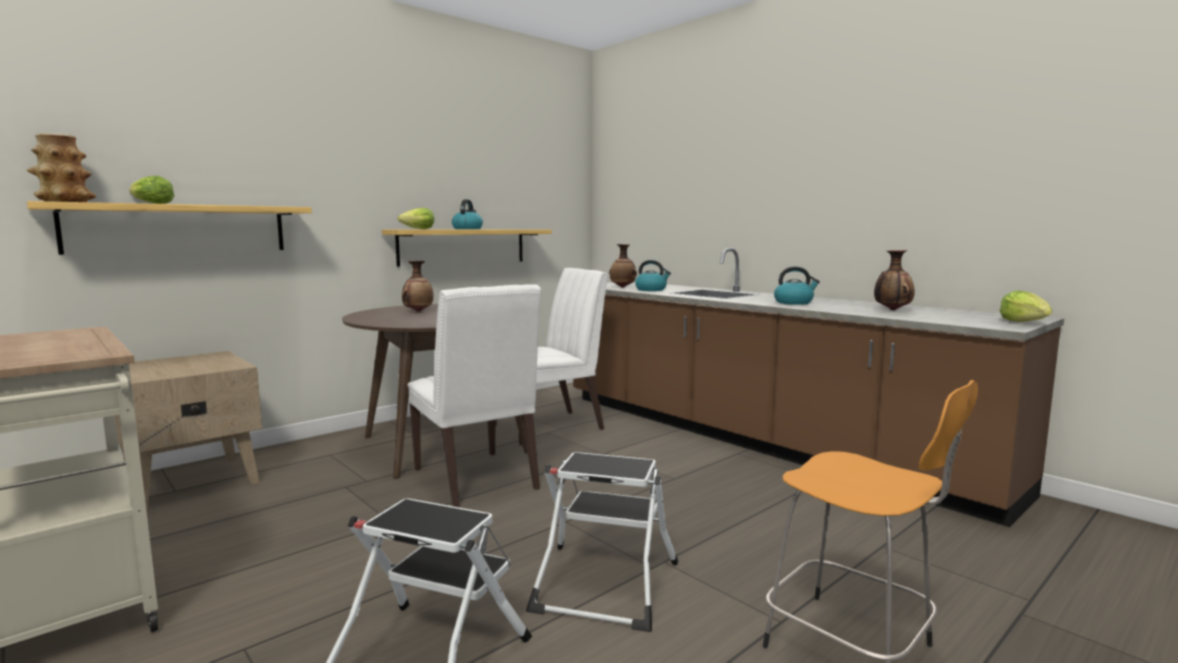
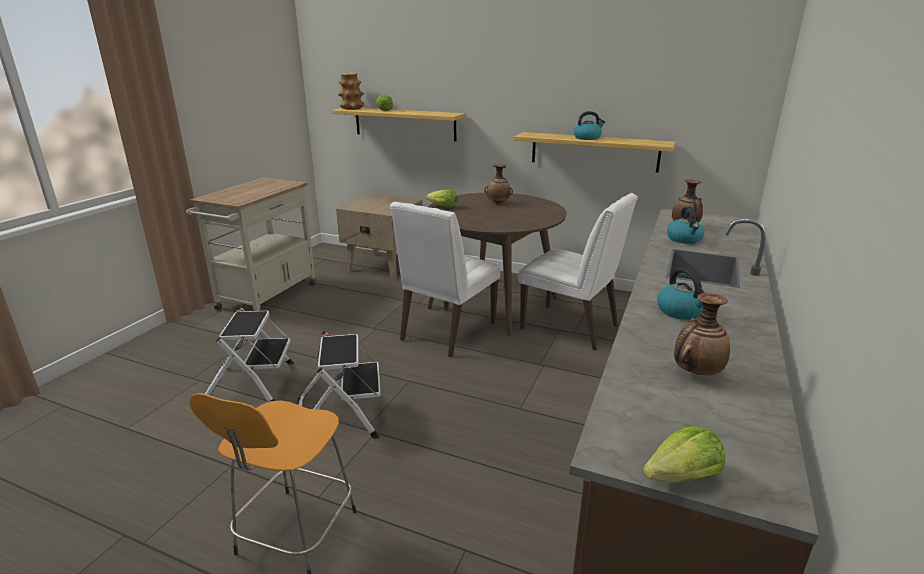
camera: 65 degrees right, 15 degrees up
(418, 229) = (538, 135): lettuce -> lettuce (442, 206)

